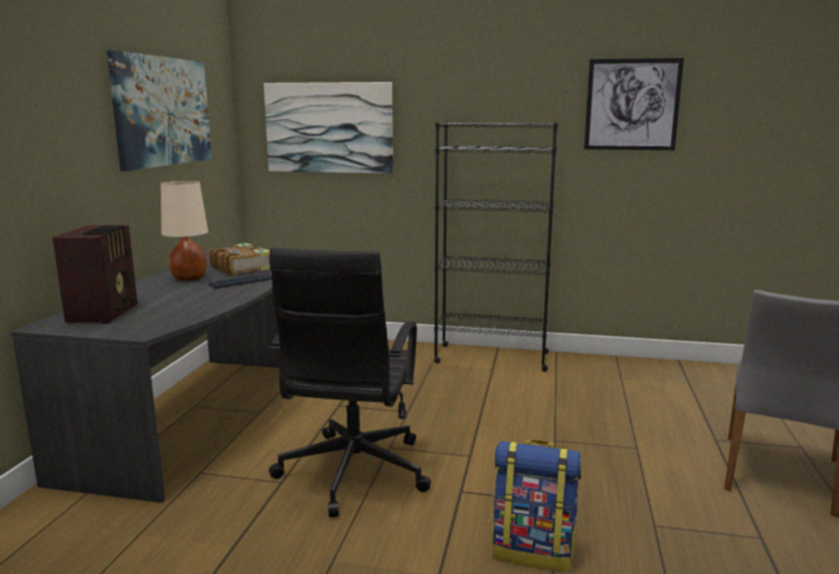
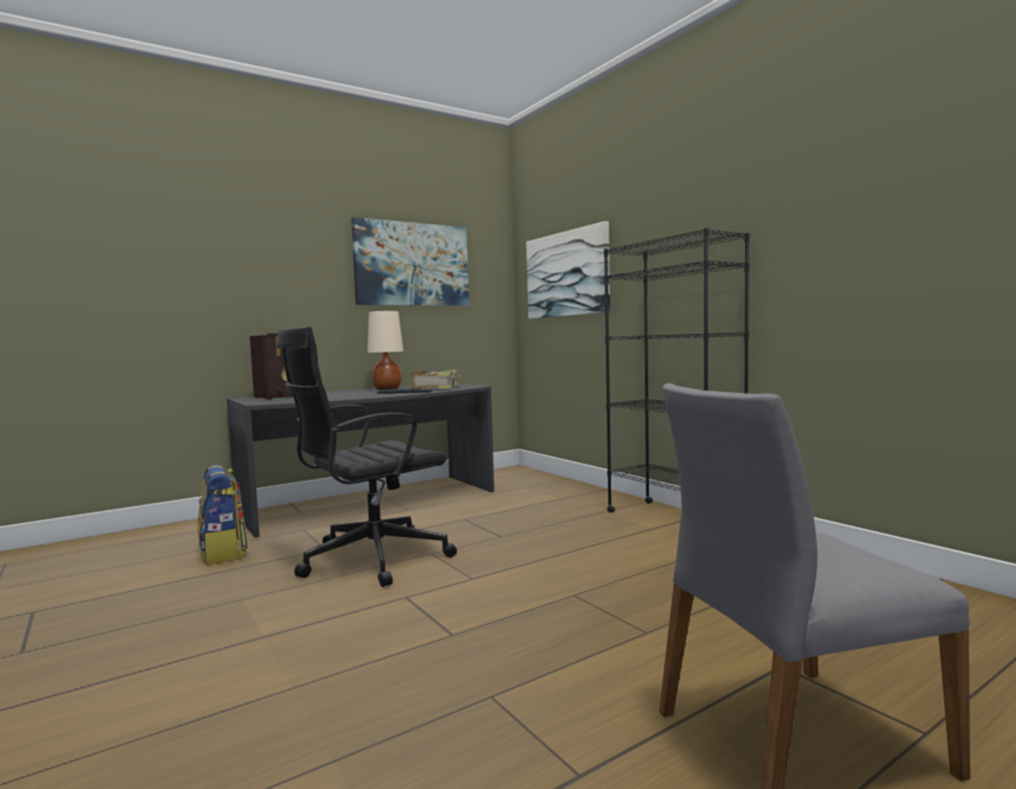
camera: 45 degrees right, 10 degrees down
(533, 550) = (350, 657): backpack -> backpack (223, 554)
(632, 104) = (844, 193): picture -> none

